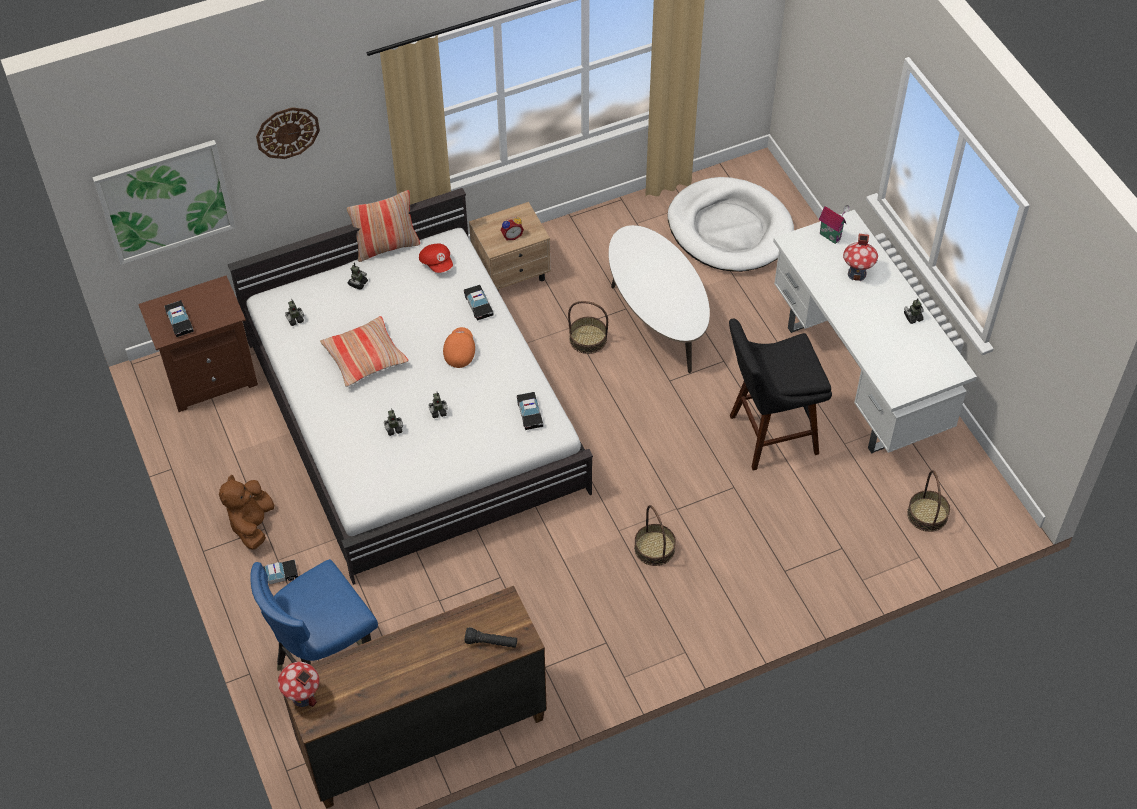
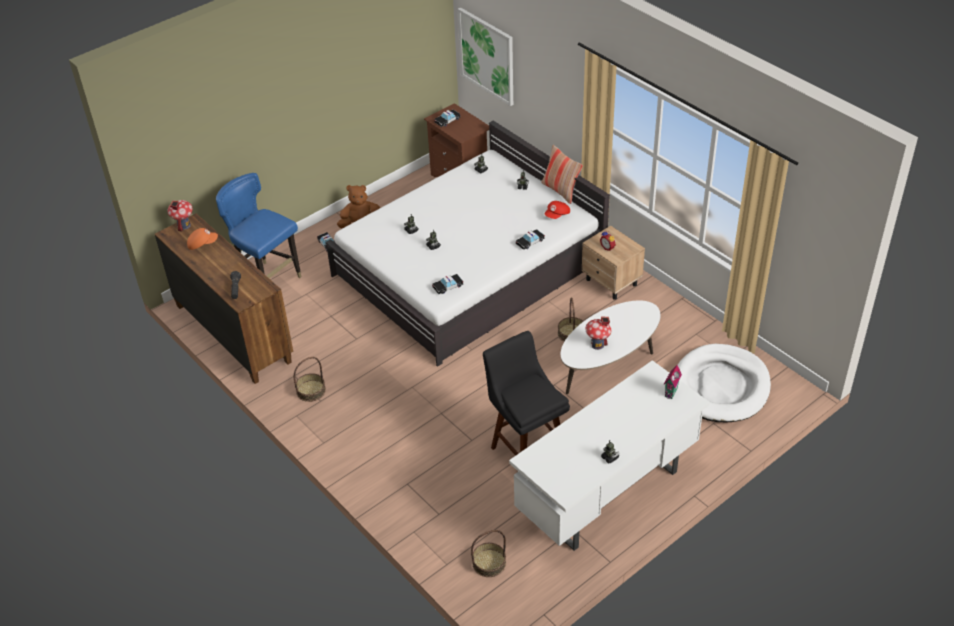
camera: 75 degrees right, 10 degrees down
(287, 132) = (545, 67): wall clock -> none
(365, 357) = (464, 205): pillow -> none
(459, 352) = (486, 243): orange cap -> orange cap (202, 243)
(654, 548) = (403, 408): basket -> basket (311, 390)
(857, 274) = (639, 415): toy house -> toy house (597, 344)

